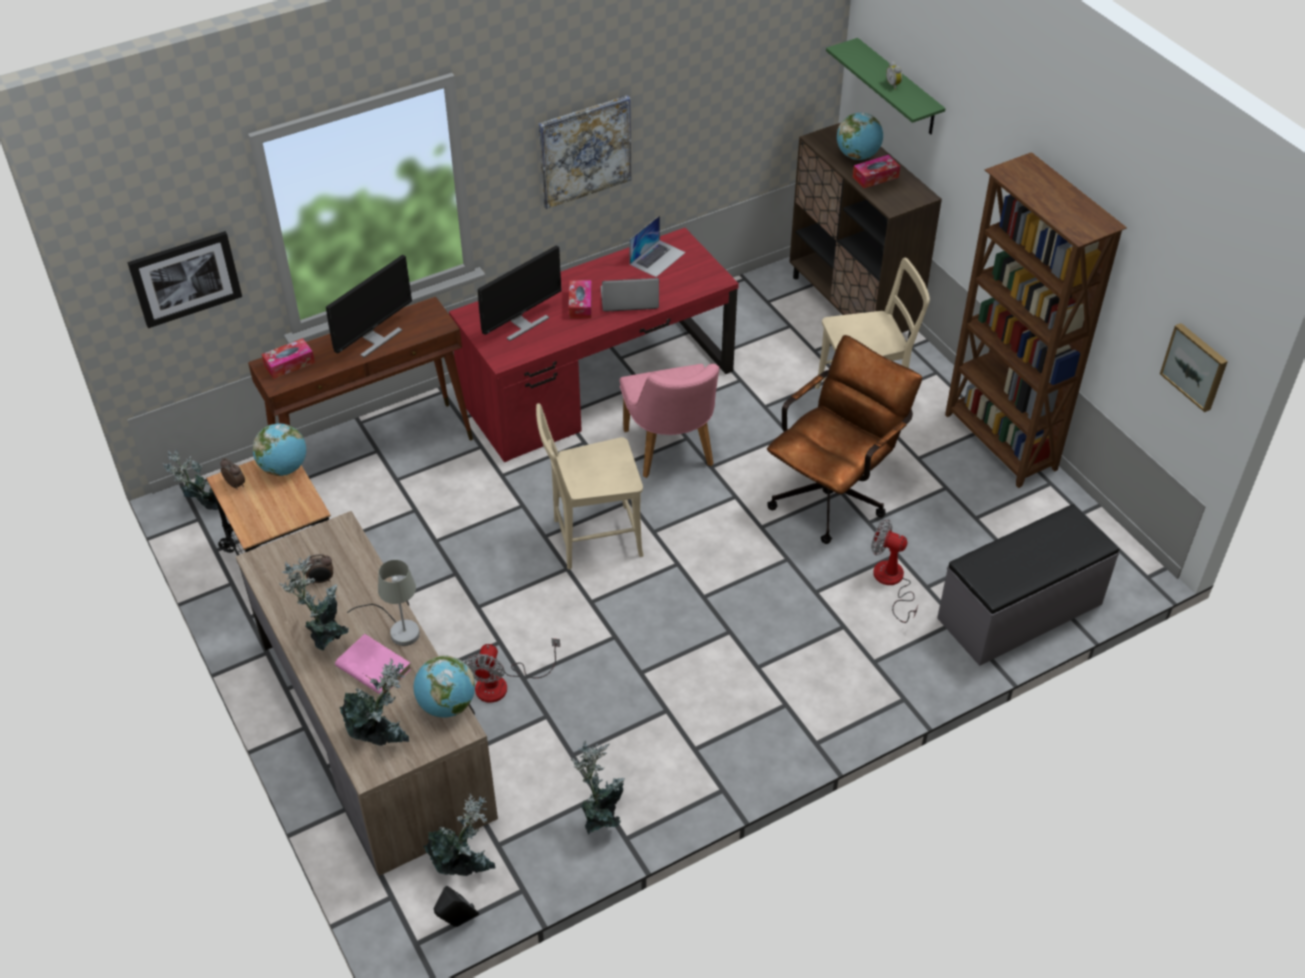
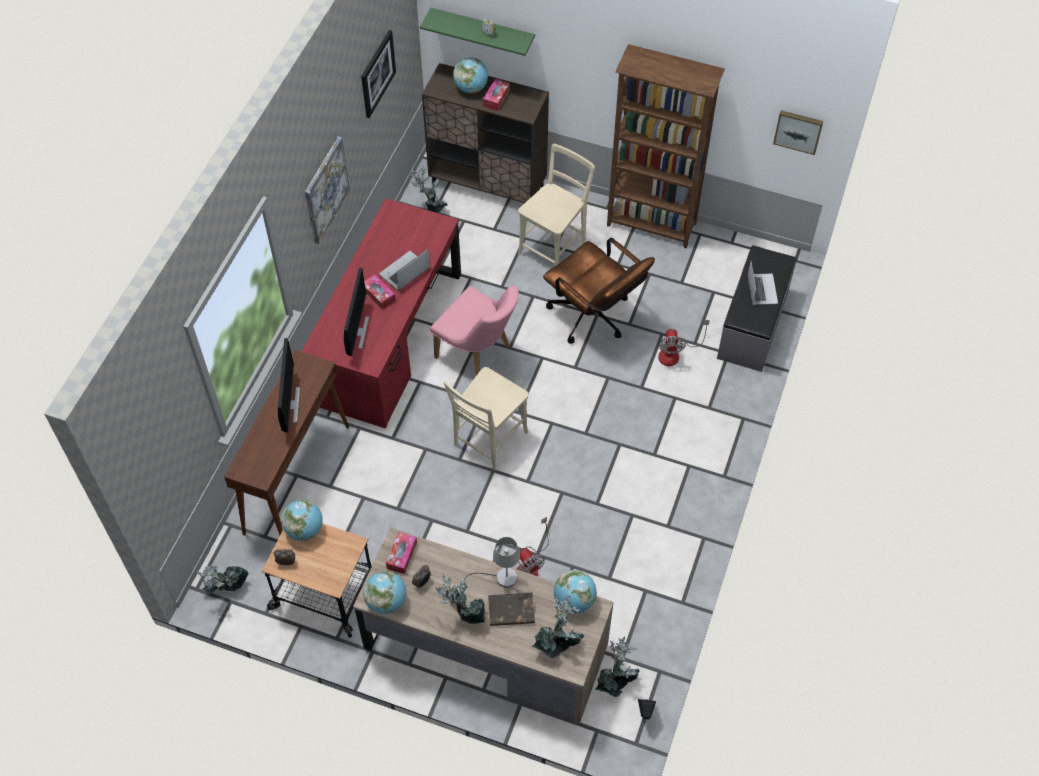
camera: 40 degrees left, 10 degrees up
(185, 278) = (172, 450): picture -> picture (377, 73)
(269, 573) = (386, 601): none -> globe
(289, 364) = (253, 459): tissue box -> tissue box (402, 555)
(373, 667) = (510, 611): pink book -> brown book
(601, 816) = (658, 600): potted plant -> potted plant (432, 209)
(657, 258) = (391, 231): laptop -> laptop (762, 288)
(834, 494) = (594, 318): brown office chair -> brown office chair turned 135 degrees clockwise
(891, 582) = (675, 353): fan -> fan turned 75 degrees counterclockwise

